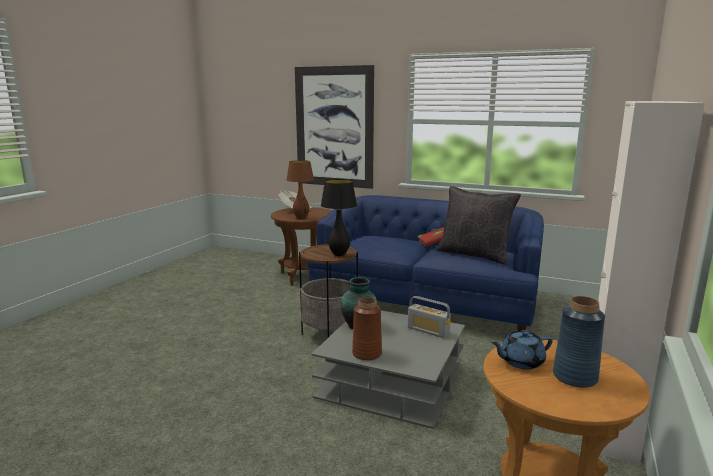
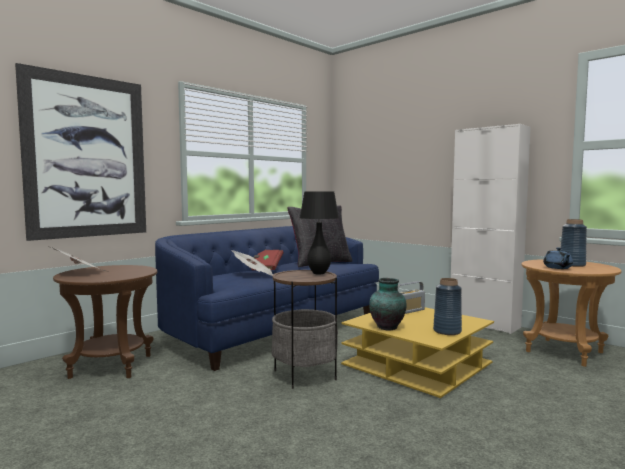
camera: 70 degrees left, 10 degrees down
(301, 218) = (131, 274): brown table lamp -> none
(366, 353) = (447, 331): brown vase -> blue vase
(381, 244) = (254, 275): none -> newspaper
(391, 382) = (417, 364): grey coffee table -> yellow coffee table

